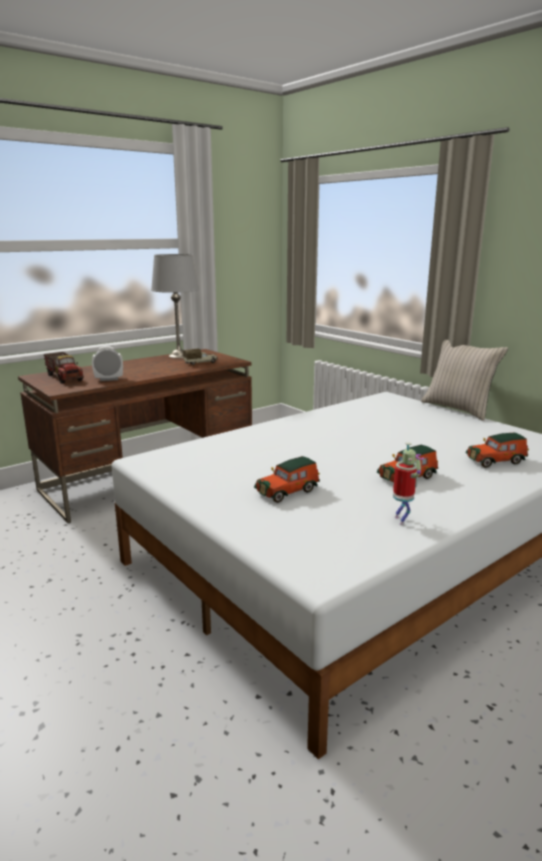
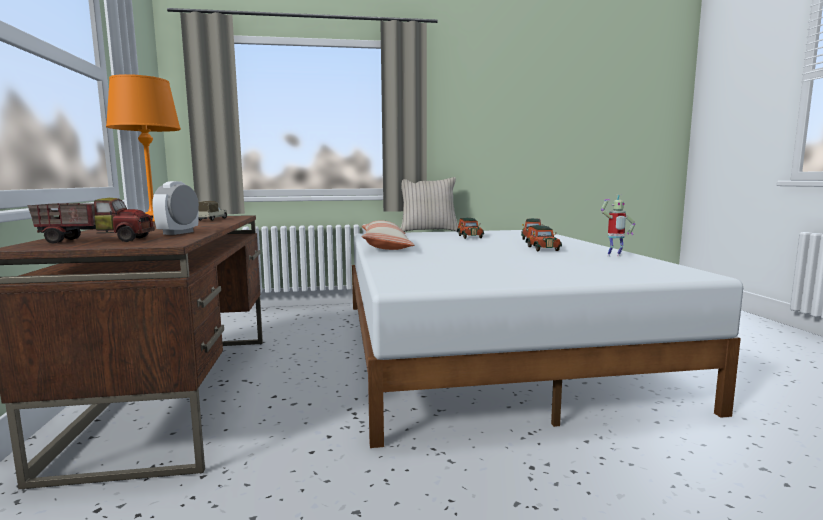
camera: 60 degrees left, 10 degrees down
(179, 356) = (153, 220): grey table lamp -> orange table lamp
(288, 491) = (541, 265): toy car -> toy car (469, 236)
(315, 418) = (385, 246): none -> pillow
(402, 520) = (614, 256): toy robot -> toy robot turned 150 degrees clockwise

